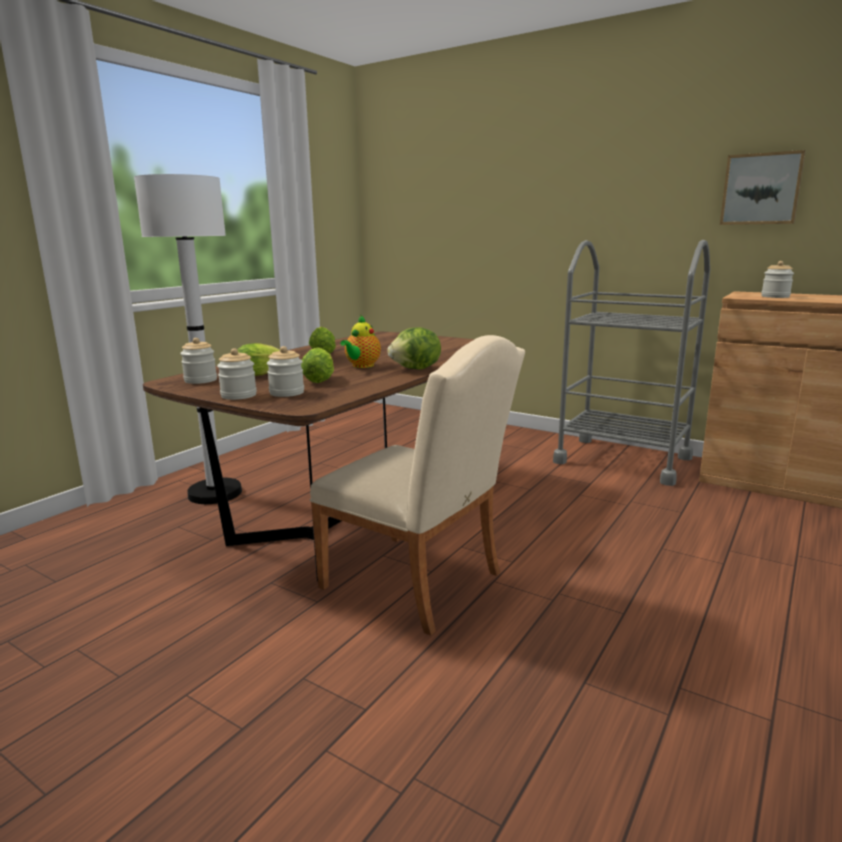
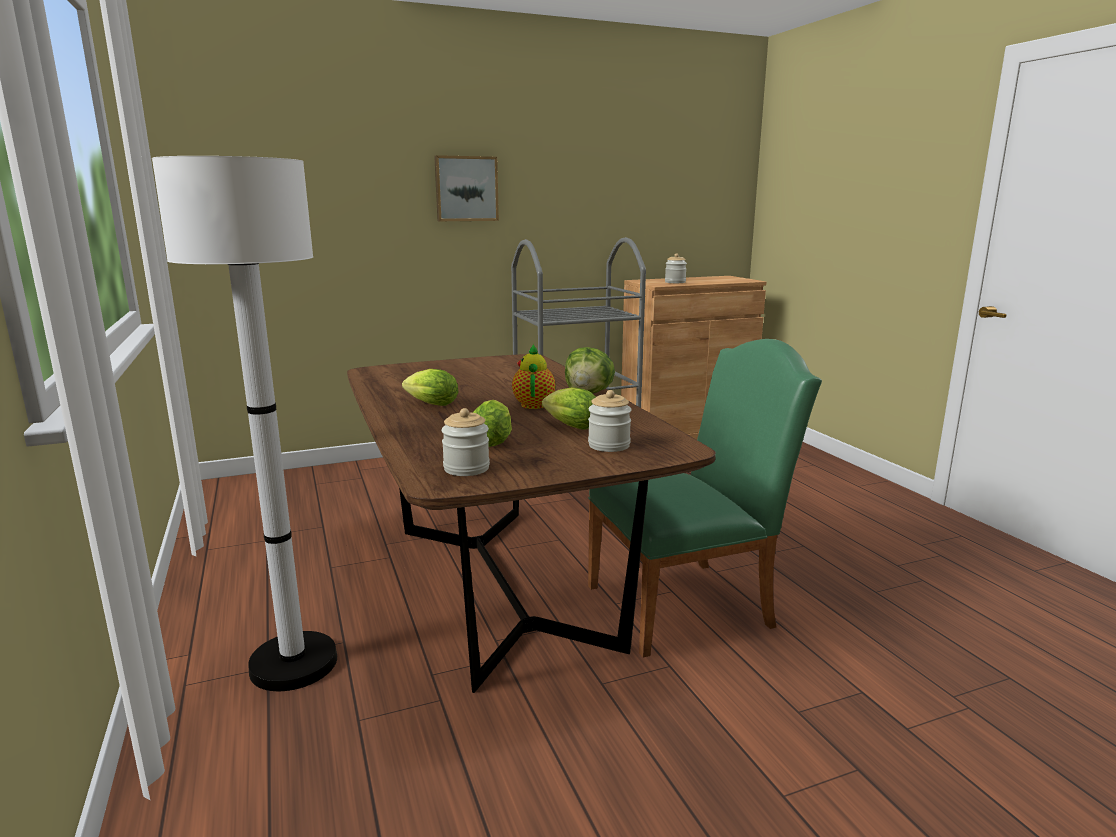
camera: 55 degrees left, 0 degrees up
(238, 395) = (587, 463): jar -> none
(362, 366) = (534, 404): teapot -> teapot turned 150 degrees counterclockwise
(420, 584) = (689, 603): beige chair -> green chair
(761, 189) = (634, 193): picture -> picture (466, 189)

